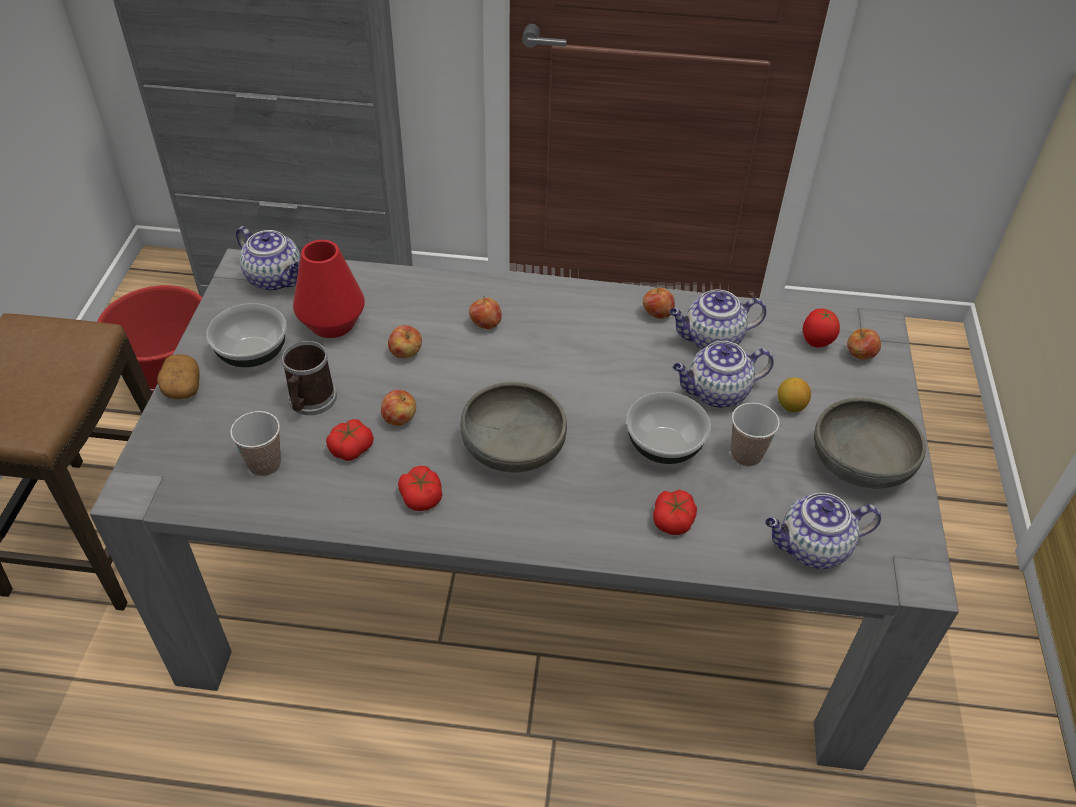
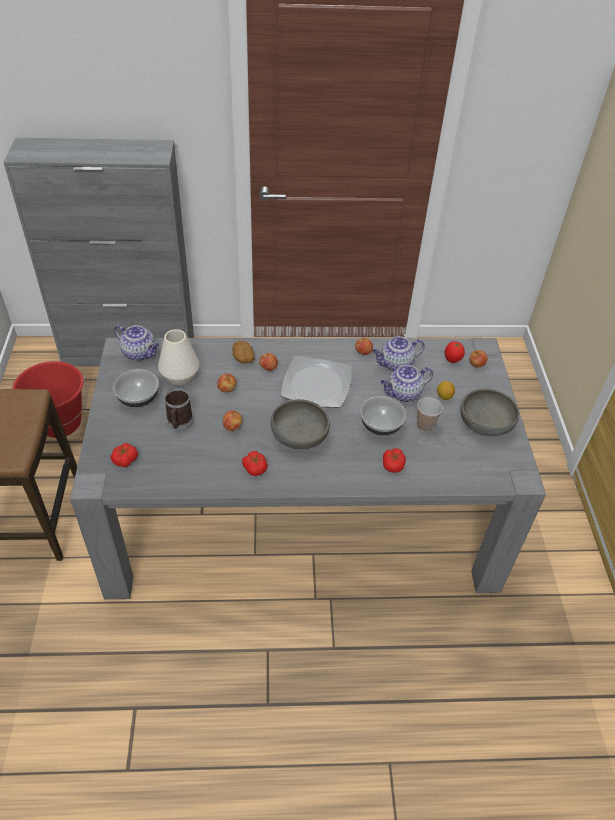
camera: 10 degrees left, 0 degrees up
(182, 387) = (102, 422): potato -> potato (243, 358)
(264, 464) = (162, 460): cup -> none
(332, 323) = (180, 376): red vase -> white vase
(351, 448) = (209, 446): tomato -> tomato (125, 459)
(564, 362) = (317, 385): none -> plate
(812, 548) = (467, 471): teapot -> none

